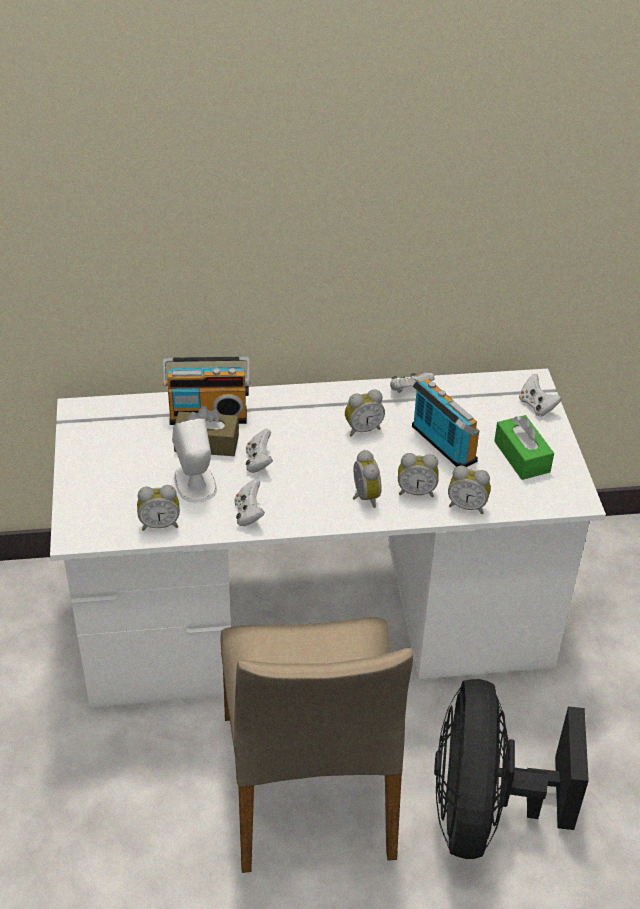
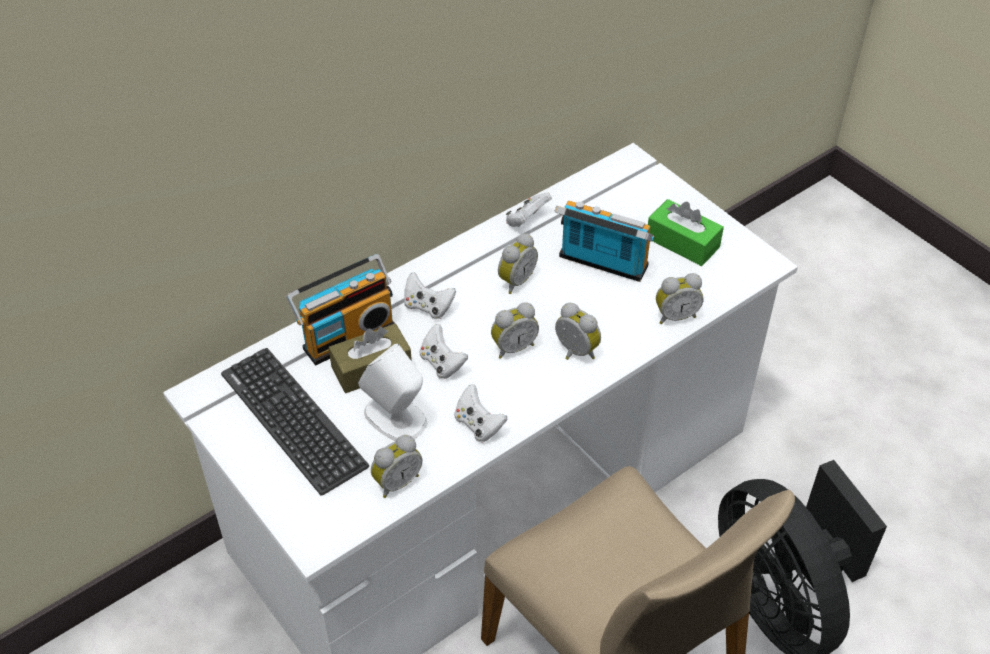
camera: 30 degrees left, 5 degrees up
(125, 453) = (293, 420): none -> keyboard
(416, 491) = (618, 323): alarm clock -> alarm clock (513, 347)
(536, 406) = (654, 185): white game controller -> white game controller (428, 307)

